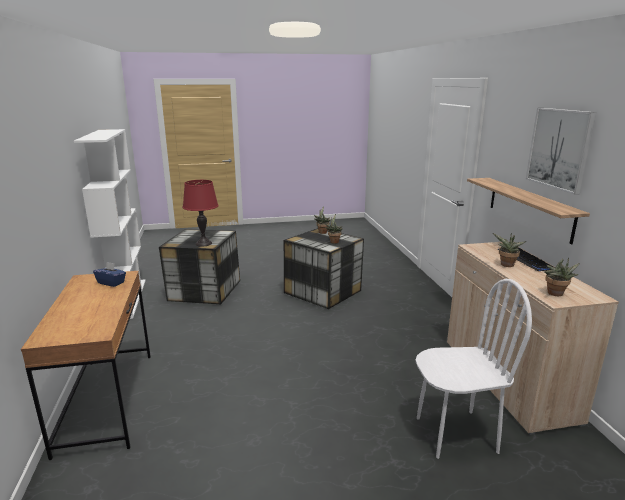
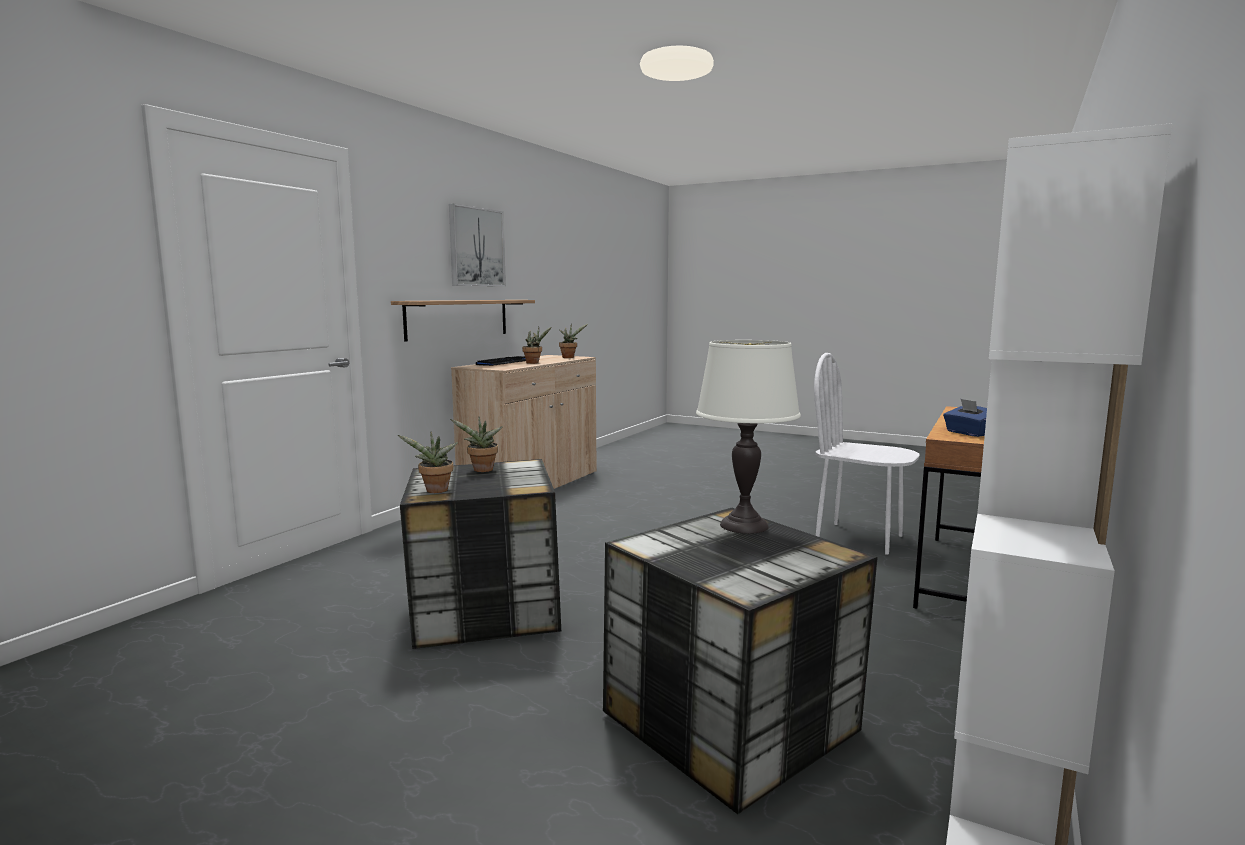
camera: 140 degrees left, 10 degrees down
(203, 243) = (744, 525): red table lamp -> white table lamp
(455, 434) = (640, 484): white chair -> white chair (859, 538)

